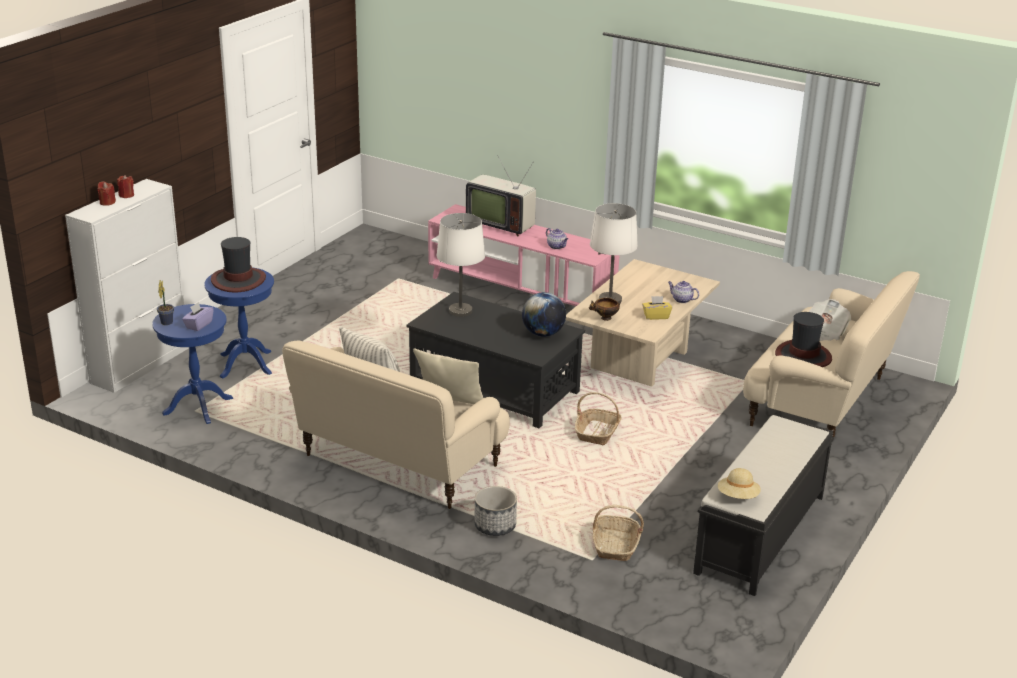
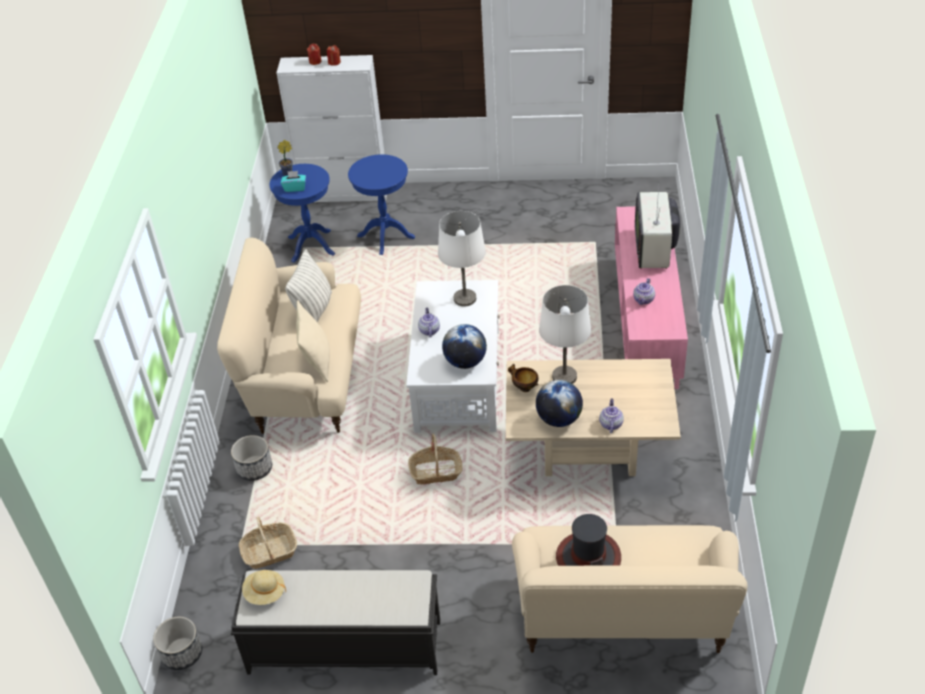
camera: 65 degrees right, 15 degrees up
(198, 325) = (295, 188): purple tissue box -> turquoise tissue box
(238, 280) = (378, 170): hat -> none
(482, 337) = (429, 330): none -> teapot
(494, 388) = (458, 379): black coffee table -> white coffee table
(656, 316) = (559, 419): yellow tissue box -> globe
(702, 629) = (182, 653): none -> planter
(825, 332) = (659, 559): newspaper -> none

